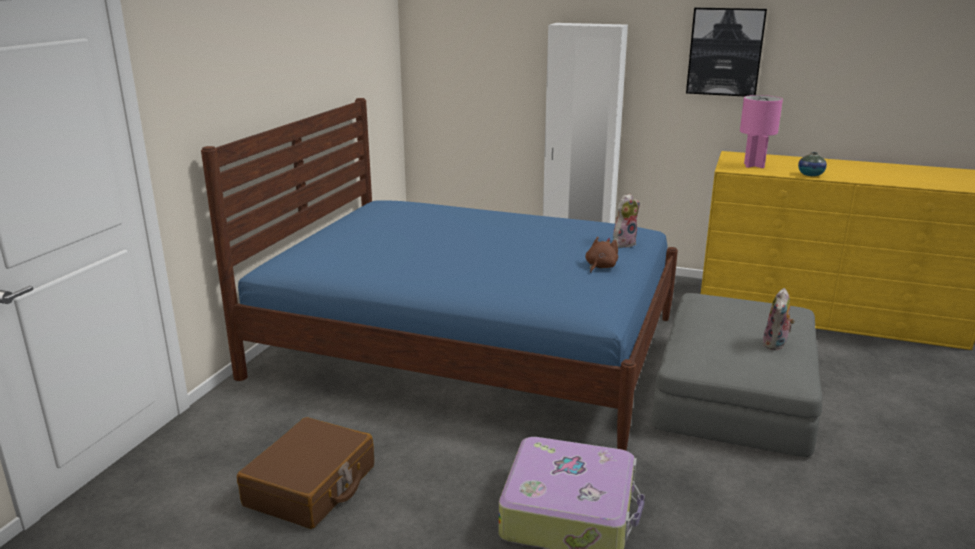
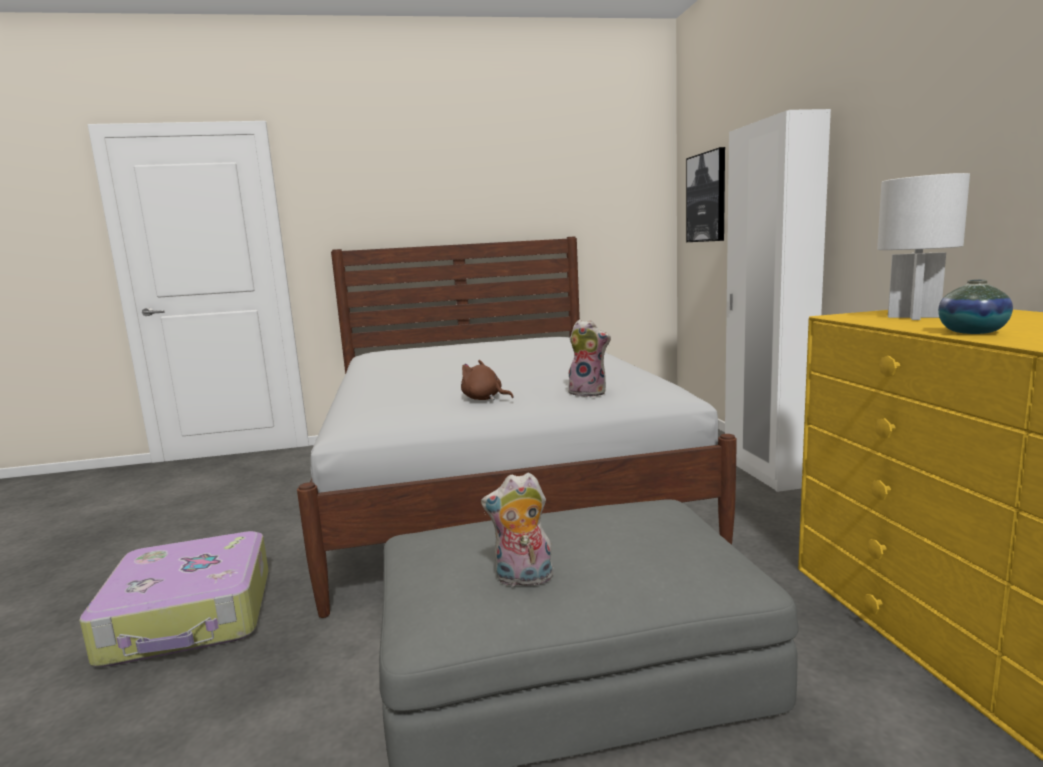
camera: 60 degrees right, 10 degrees down
(311, 486) = (214, 506): brown suitcase -> none
(469, 346) = (495, 484): blue bed -> white bed
(600, 267) = (484, 399): brown plush toy -> brown plush toy turned 150 degrees counterclockwise
(725, 52) = (964, 116): picture -> picture (707, 197)
(754, 166) = (912, 317): pink table lamp -> white table lamp

